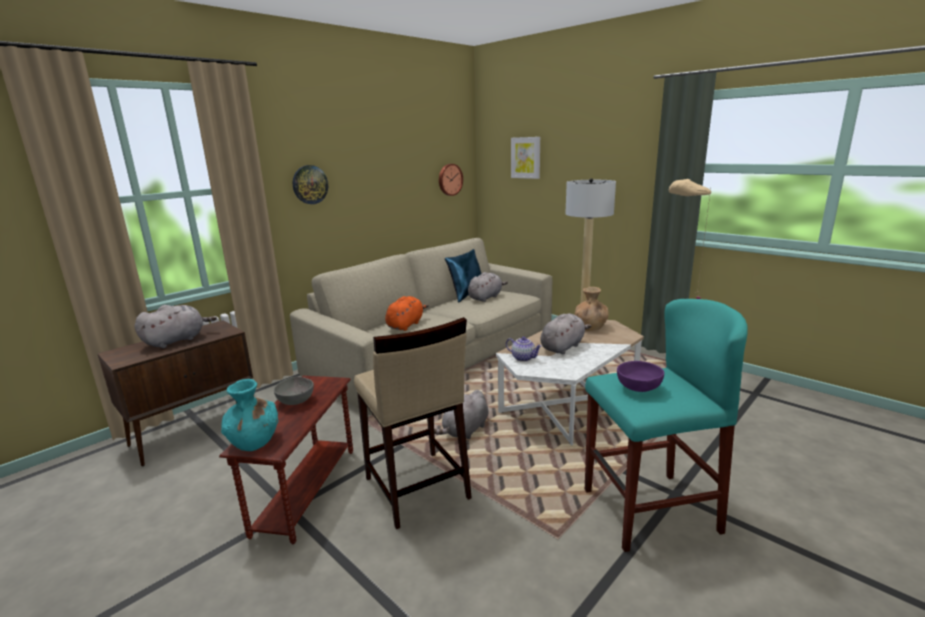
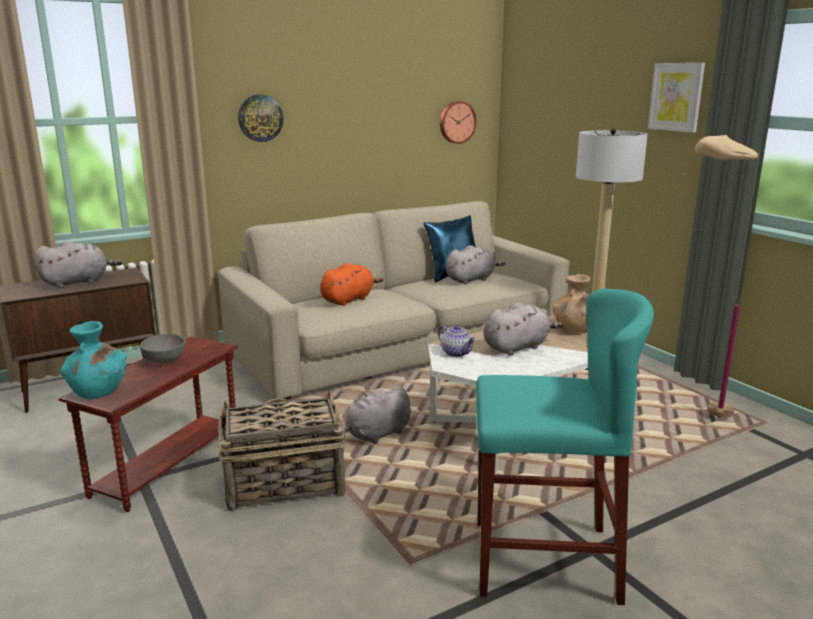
camera: 15 degrees right, 0 degrees up
(416, 488) = (283, 484): beige stool -> basket
(526, 157) = (556, 97): picture -> picture (676, 97)
(638, 389) = (522, 395): purple bowl -> none

